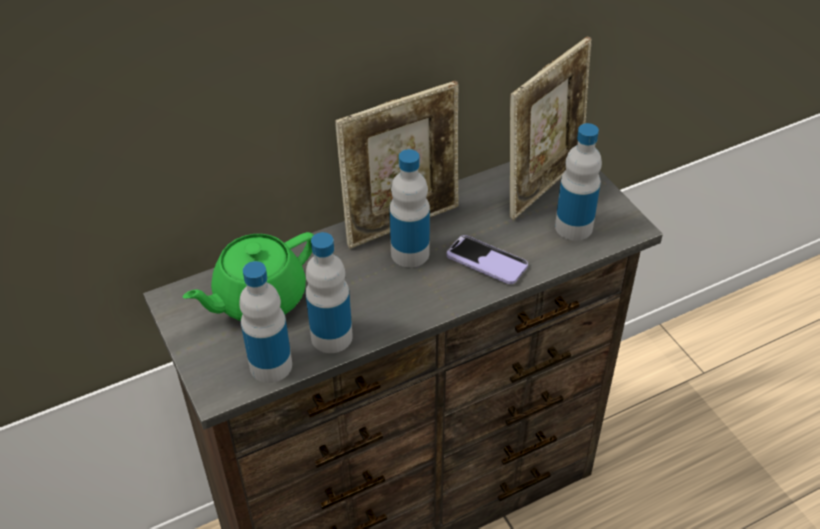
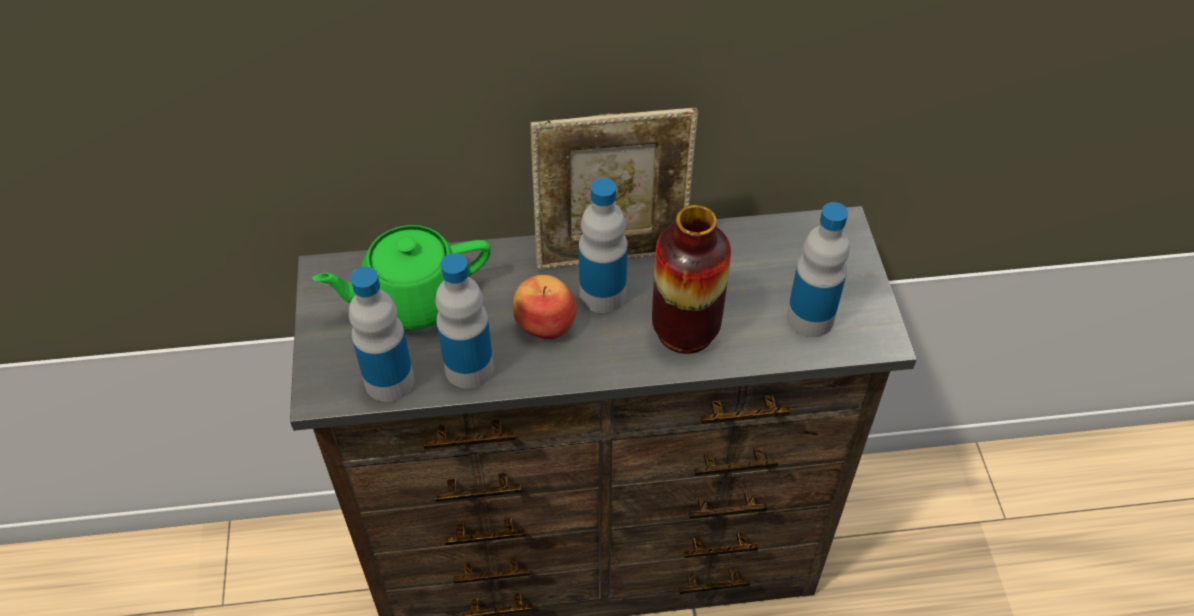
camera: 20 degrees right, 5 degrees up
(376, 286) = (545, 323): none -> apple
(486, 261) = (685, 331): phone -> vase
(543, 185) = (800, 254): picture frame -> none

